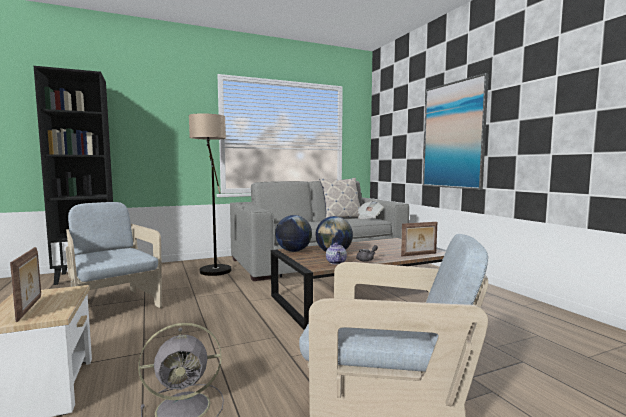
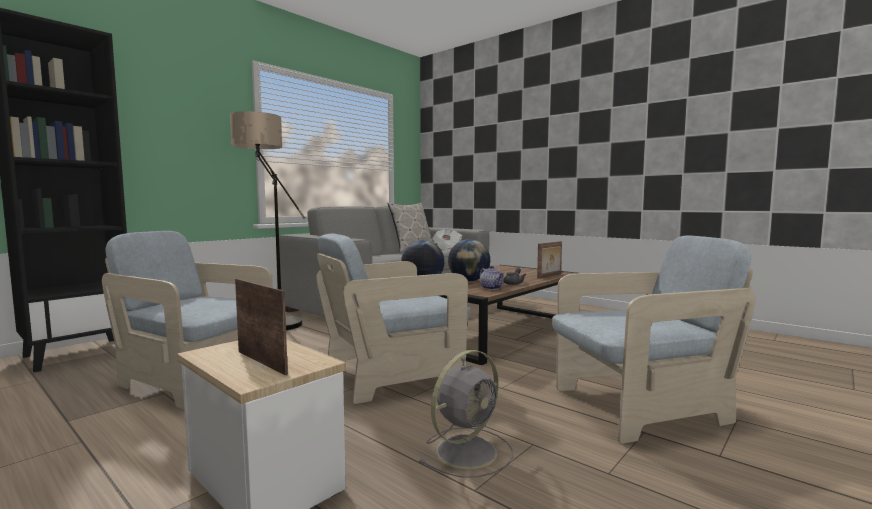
camera: 25 degrees left, 0 degrees up
(227, 328) = (393, 377): none -> beige armchair
(453, 135) = (536, 156): picture -> none

